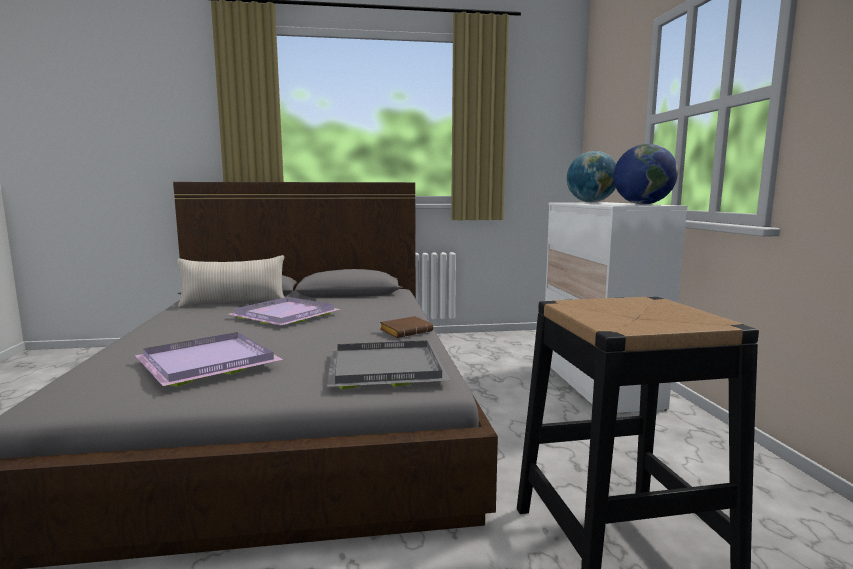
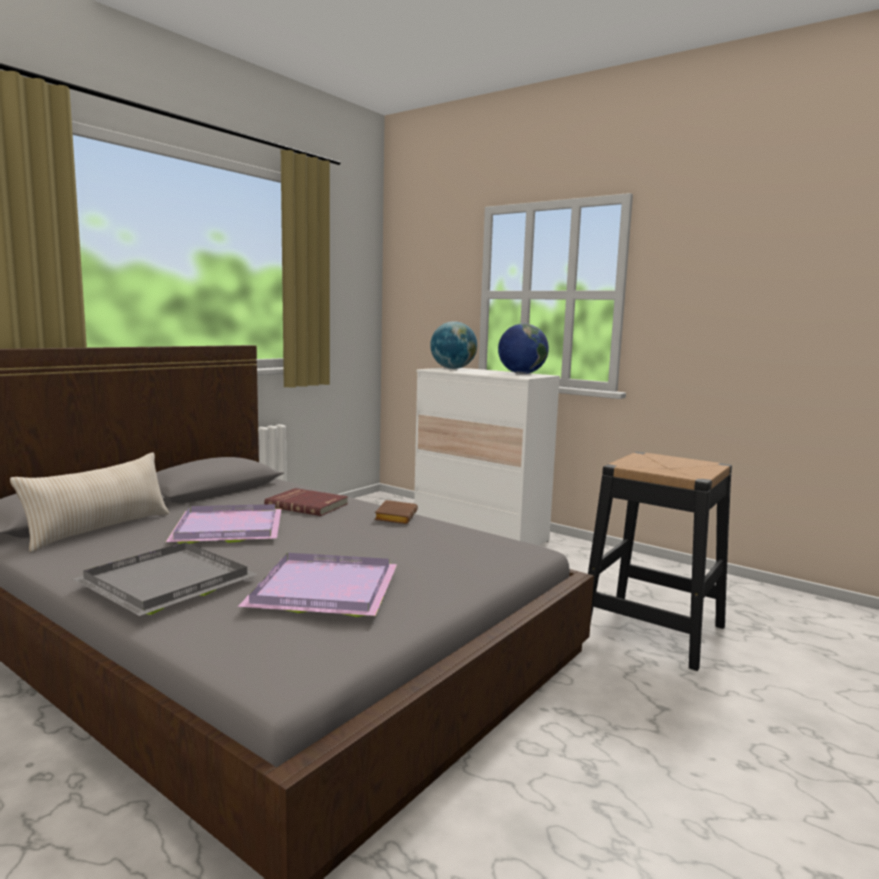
camera: 45 degrees left, 0 degrees up
(373, 311) = (307, 505): none -> red book
(383, 369) = (472, 550): grey tray -> grey tray (166, 583)

